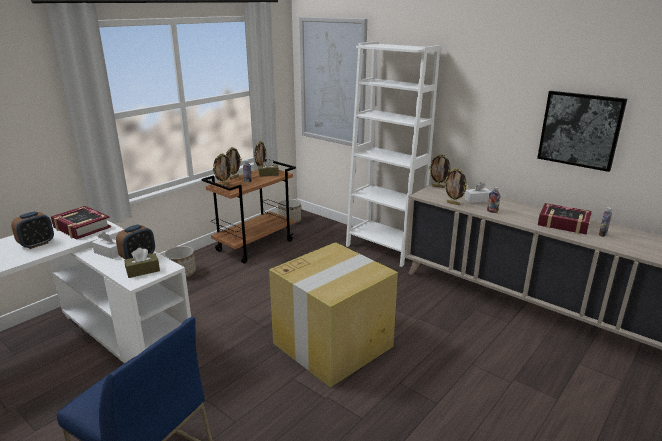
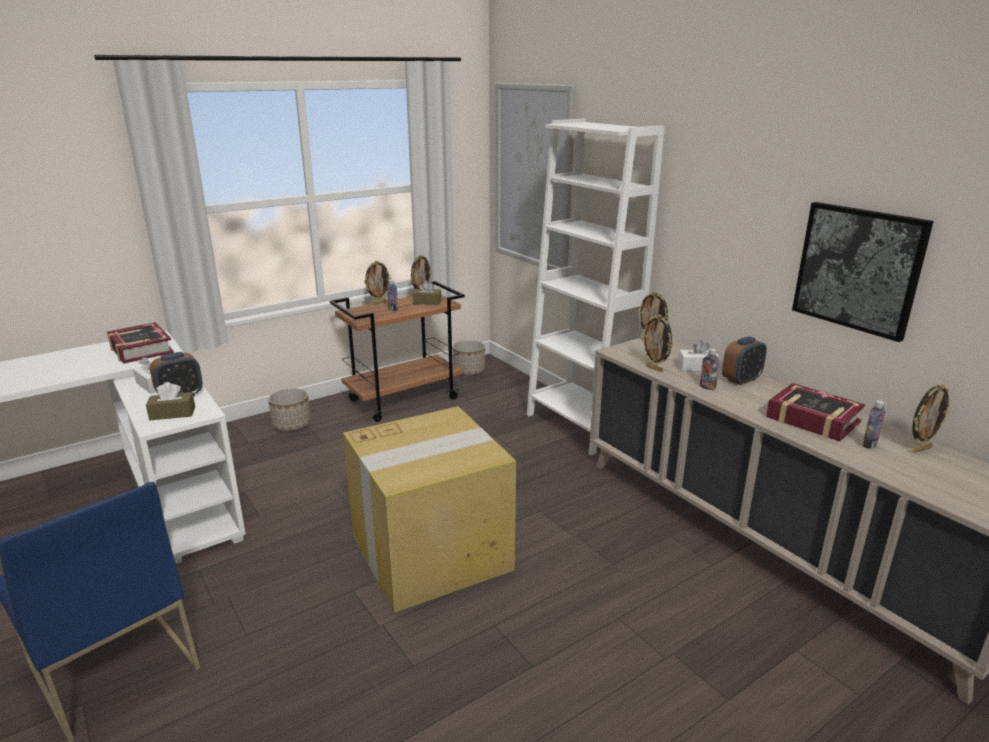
camera: 15 degrees right, 0 degrees up
(37, 244) = (76, 364): alarm clock -> alarm clock (741, 380)
(224, 185) = (358, 311): picture frame -> picture frame (920, 449)

